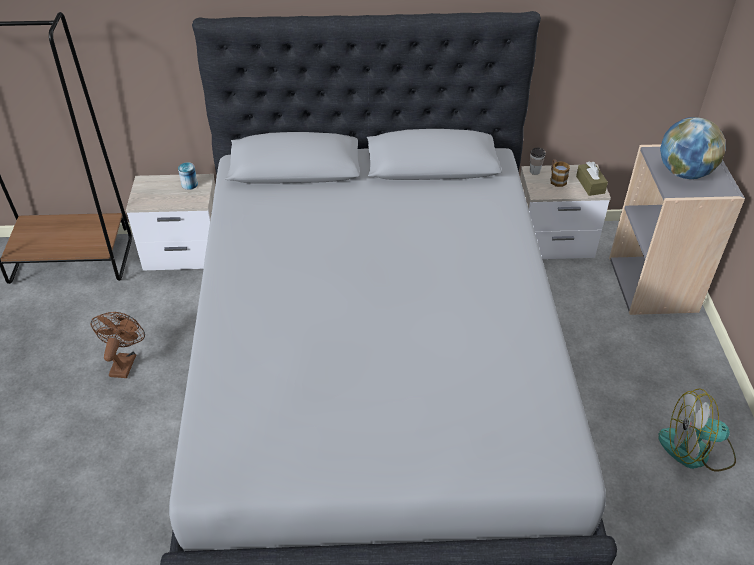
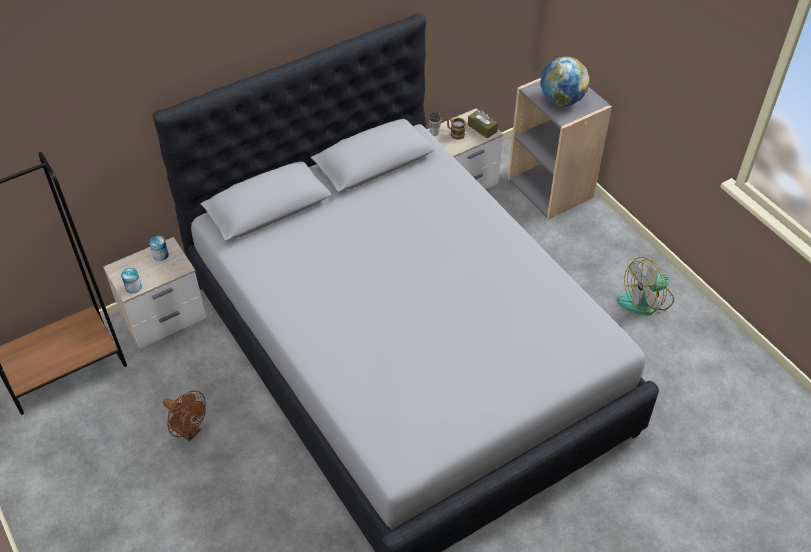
camera: 30 degrees left, 5 degrees up
(124, 362) = (189, 431): brown fan -> brown fan turned 150 degrees clockwise
(144, 202) = (133, 287): none -> can

